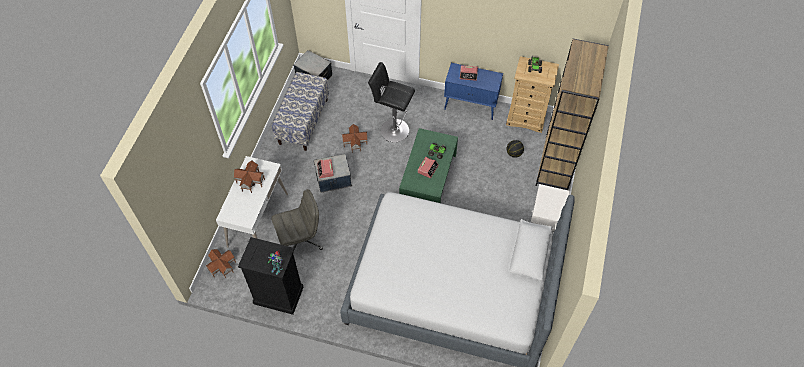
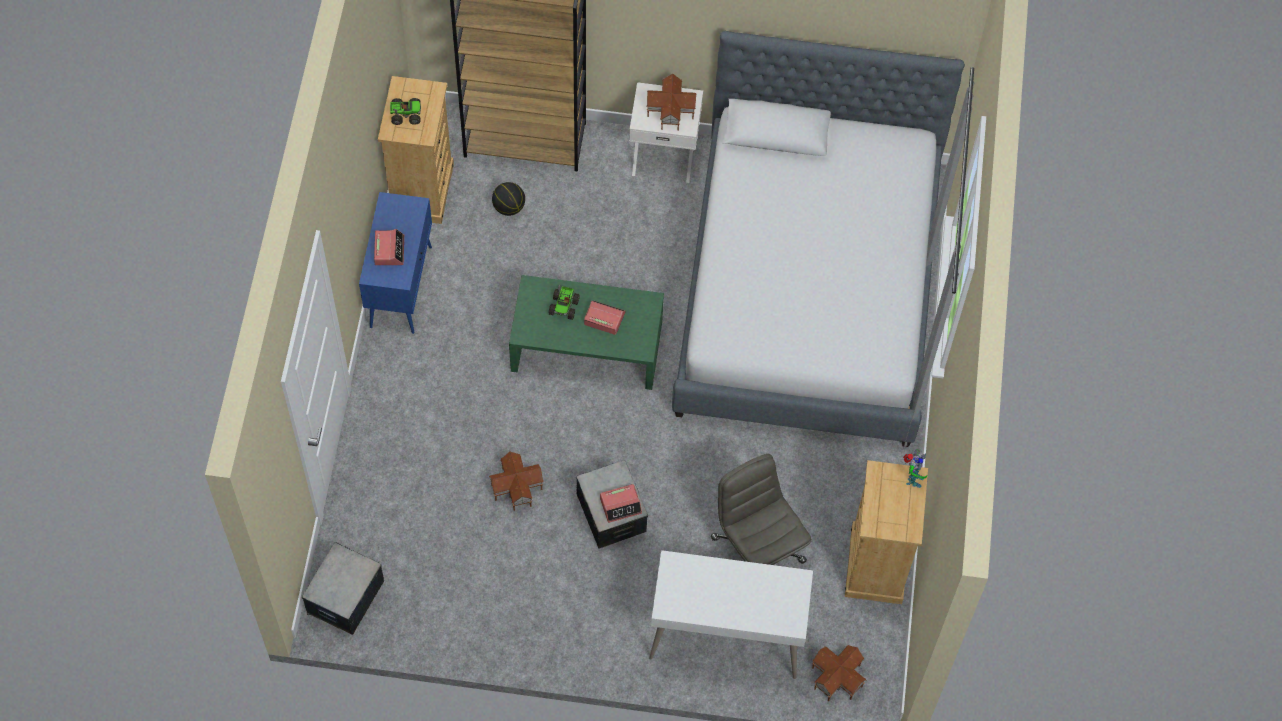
camera: 100 degrees left, 5 degrees up
(250, 180) = (708, 596): toy house -> toy house (670, 111)
(278, 295) = (876, 565): black dresser -> beige dresser
(303, 121) = (473, 596): bench -> none
(392, 130) = (476, 422): black stool -> none

